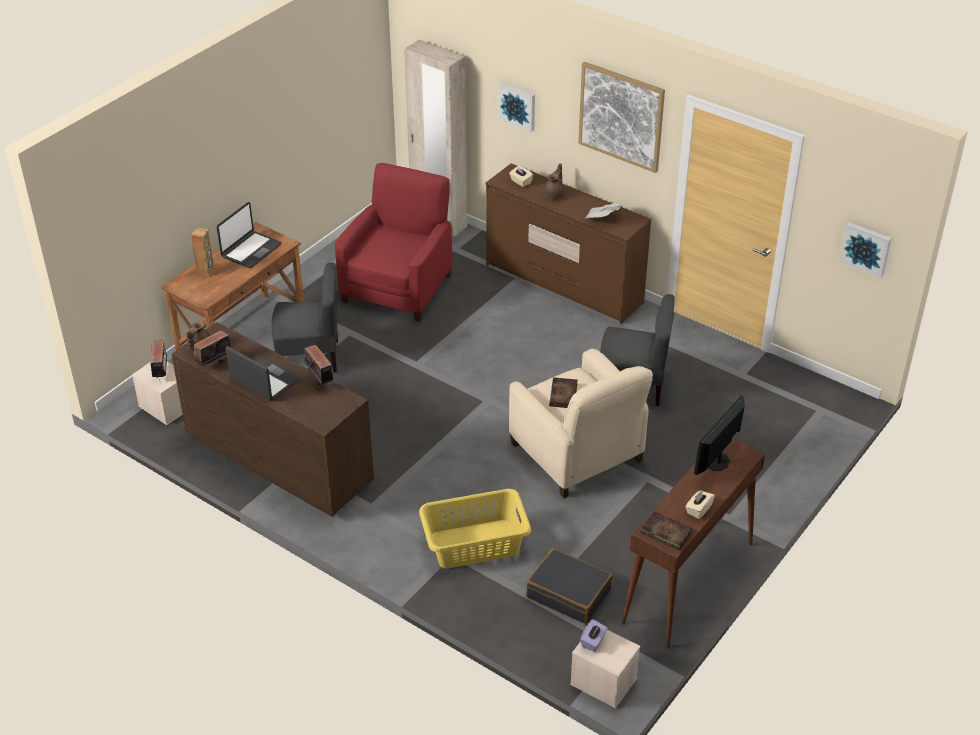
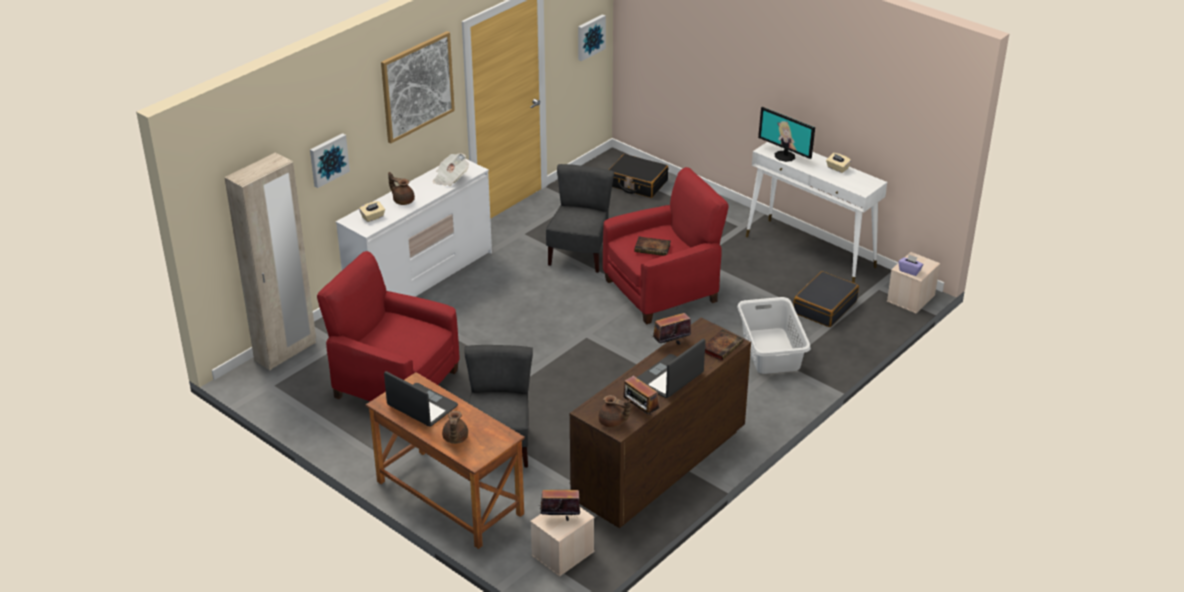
camera: 85 degrees left, 5 degrees down
(206, 272) = (455, 439): brown speaker -> brown teapot
(474, 544) = (770, 351): yellow laundry basket -> grey laundry basket
(564, 284) = (421, 279): brown dresser -> white dresser
(577, 453) = (662, 290): beige armchair -> red armchair
(667, 533) = (863, 183): book -> book (722, 347)
(688, 583) = (810, 252): brown console table -> white console table
(798, 423) = (637, 183): none -> black suitcase

